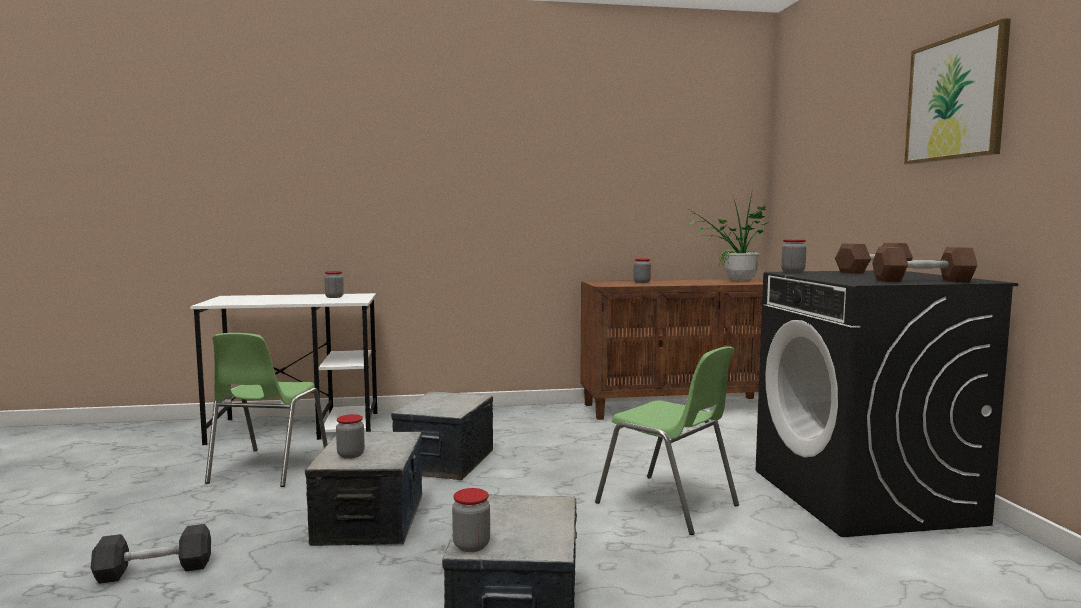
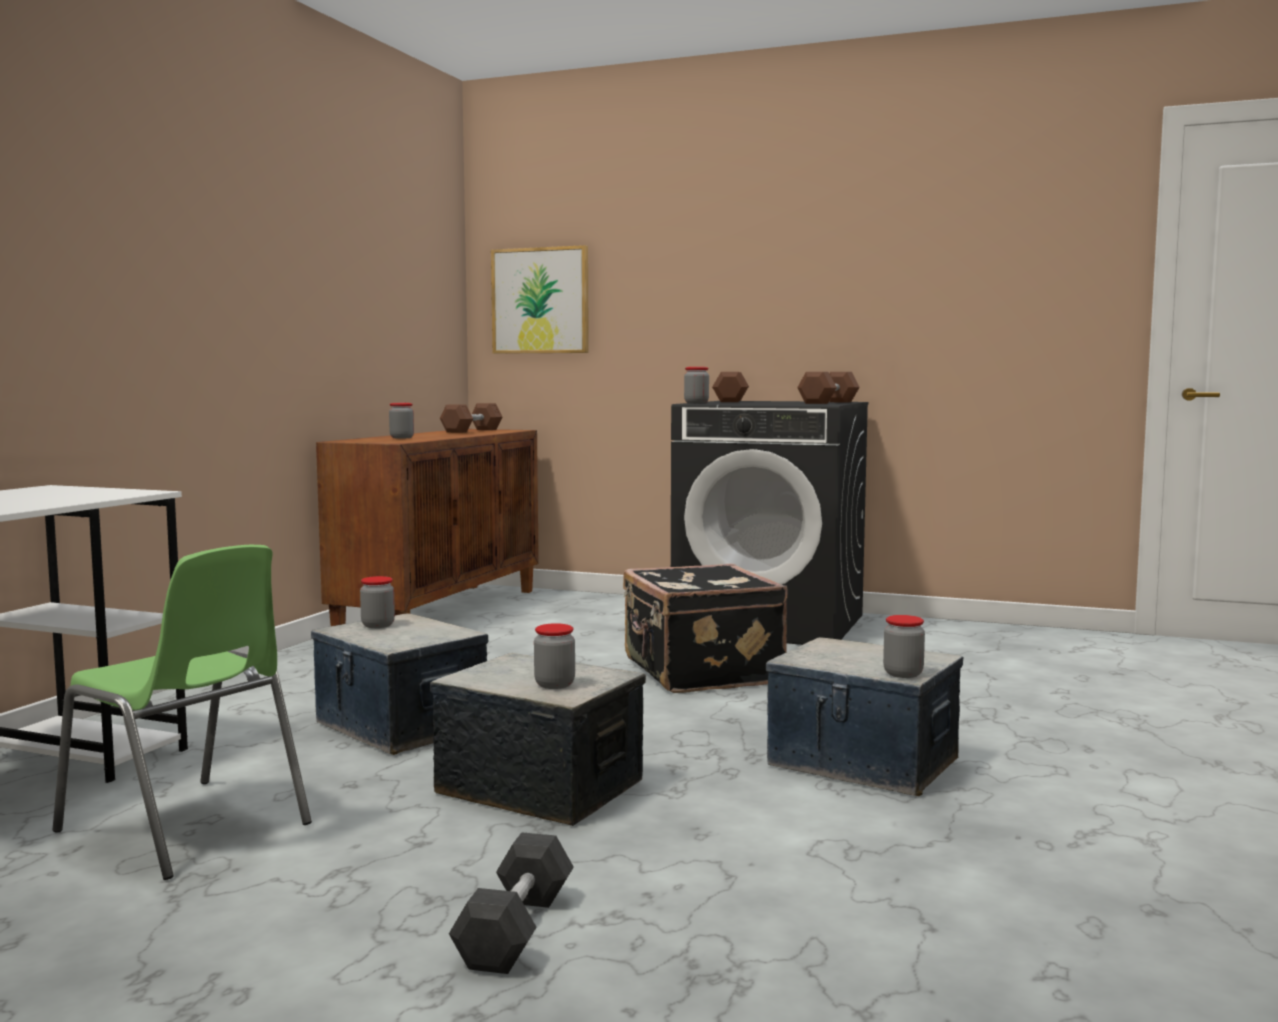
camera: 60 degrees left, 0 degrees up
(334, 297) = (39, 494): jar -> jar (378, 625)
(669, 505) = (699, 672): green chair -> black suitcase
(735, 281) = (472, 431): potted plant -> brown dumbbell
(955, 98) = (779, 234): picture -> picture (540, 301)

